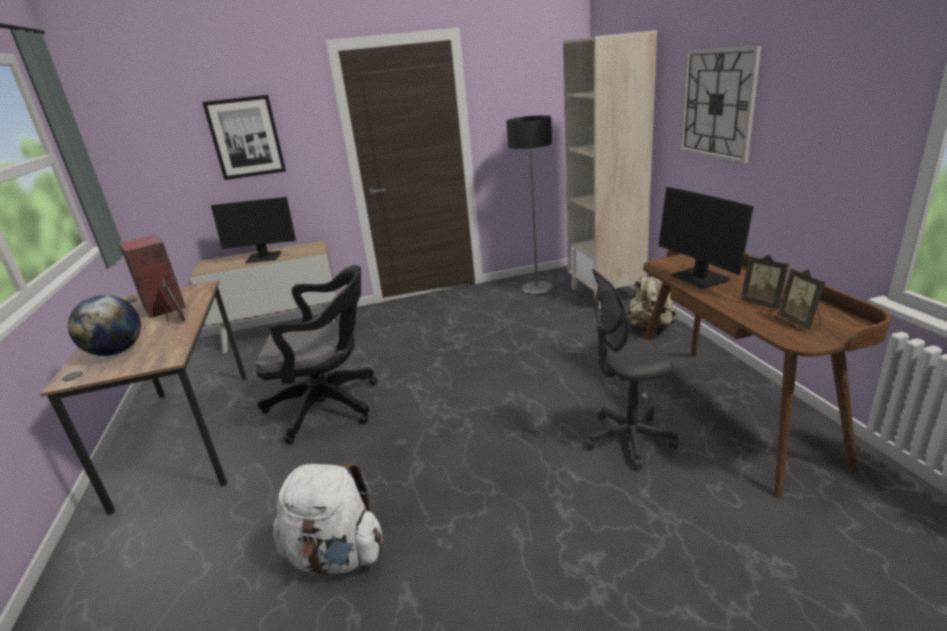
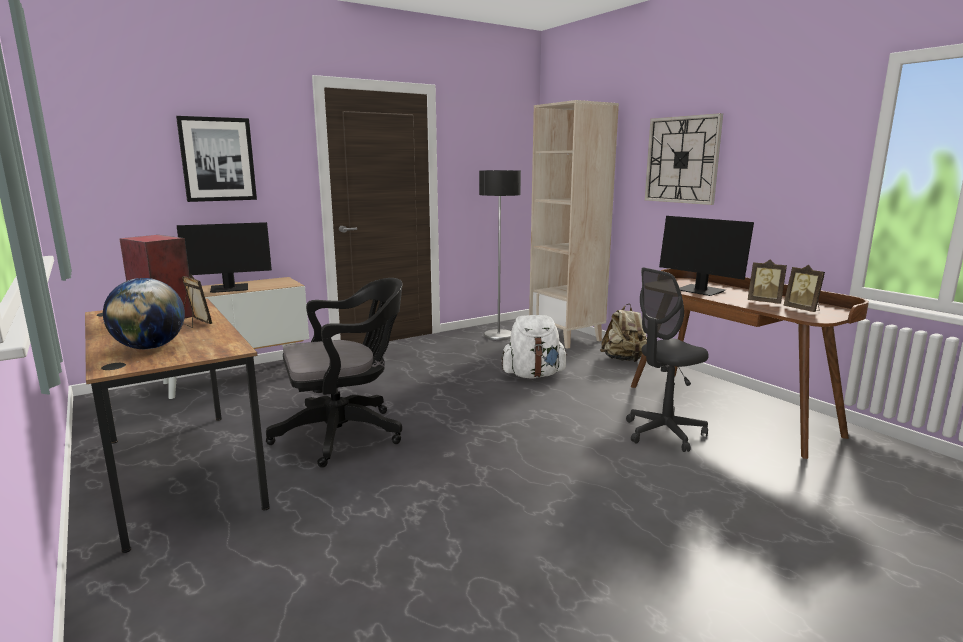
camera: 20 degrees left, 10 degrees down
(336, 555) = (449, 547): white backpack -> white backpack (533, 375)

